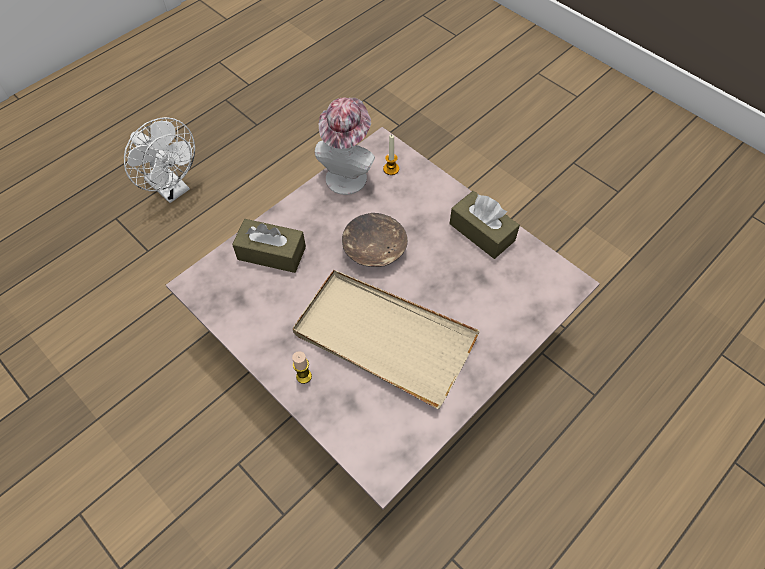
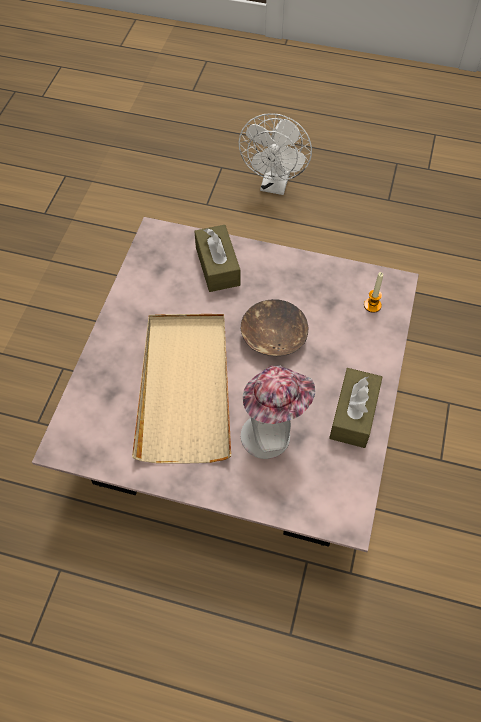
camera: 60 degrees right, 0 degrees up
(304, 376) = (116, 348): candle -> none
(348, 174) = (340, 275): hat -> hat (272, 434)

